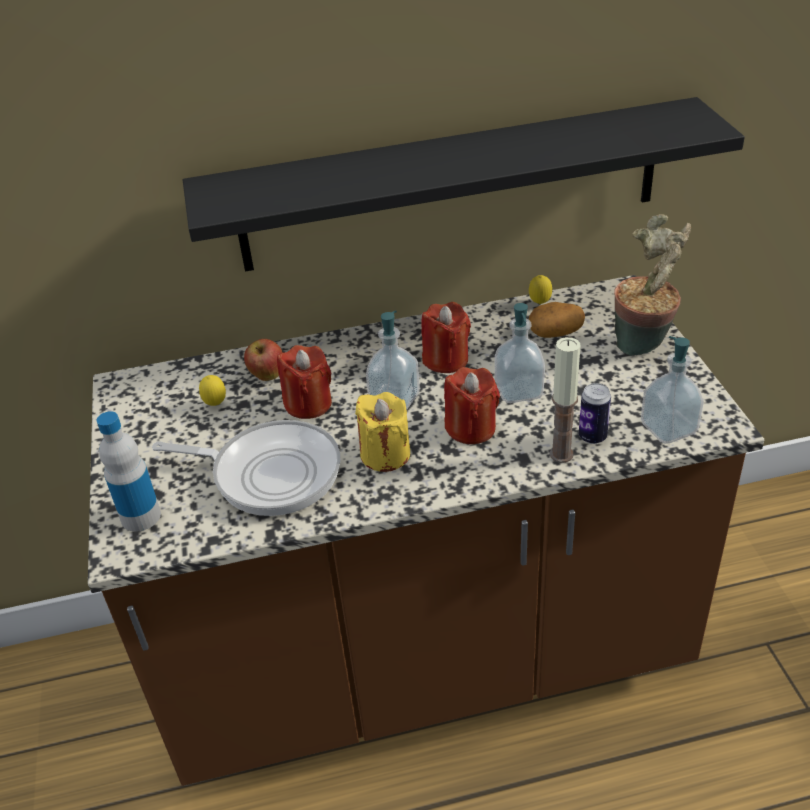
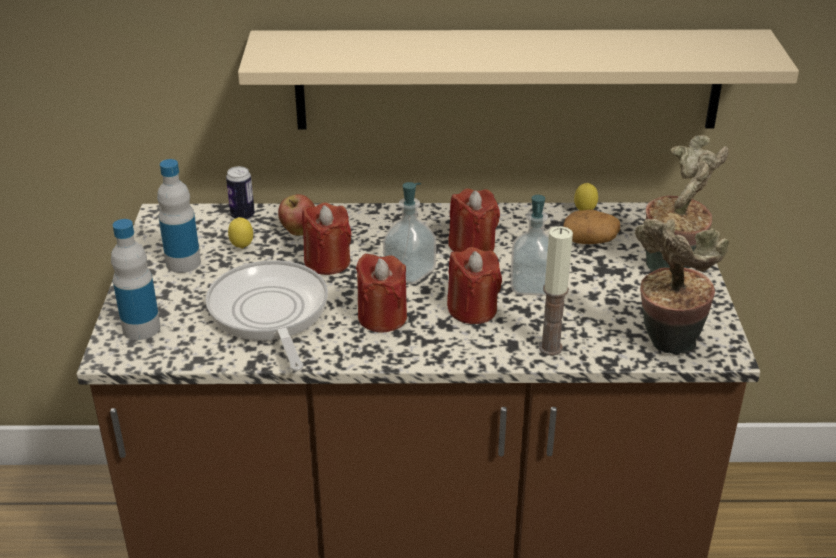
camera: 10 degrees right, 5 degrees down
(160, 433) = (183, 263): none -> bottle
(269, 473) = (269, 313): frying pan -> frying pan turned 135 degrees counterclockwise
(385, 454) = (382, 317): yellow candle -> red candle
(451, 186) = (508, 79): black shelf -> beige shelf
(592, 437) = (587, 338): can -> can (242, 216)
(668, 428) = (666, 344): soap dispenser -> potted plant

